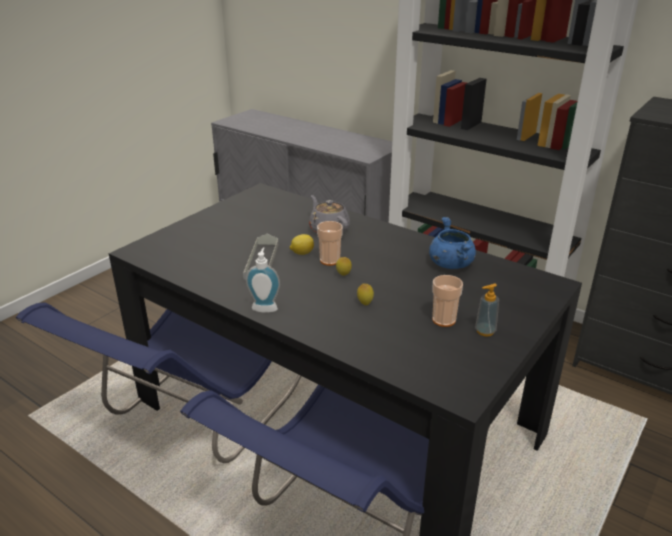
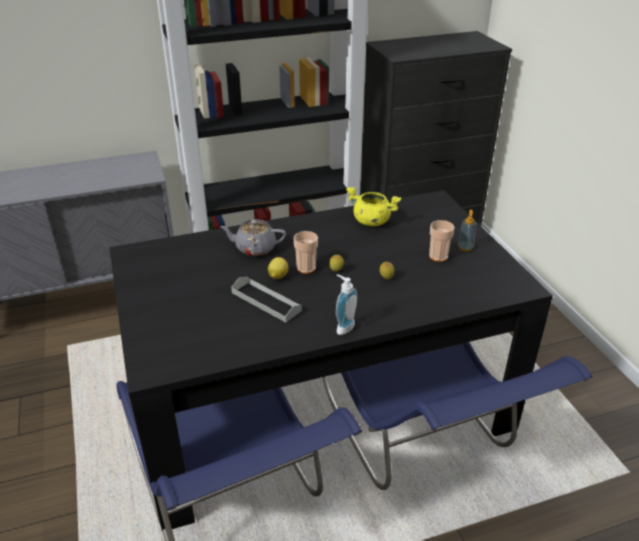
camera: 55 degrees left, 5 degrees up
(450, 264) = (371, 221): blue cooking pot -> yellow cooking pot

